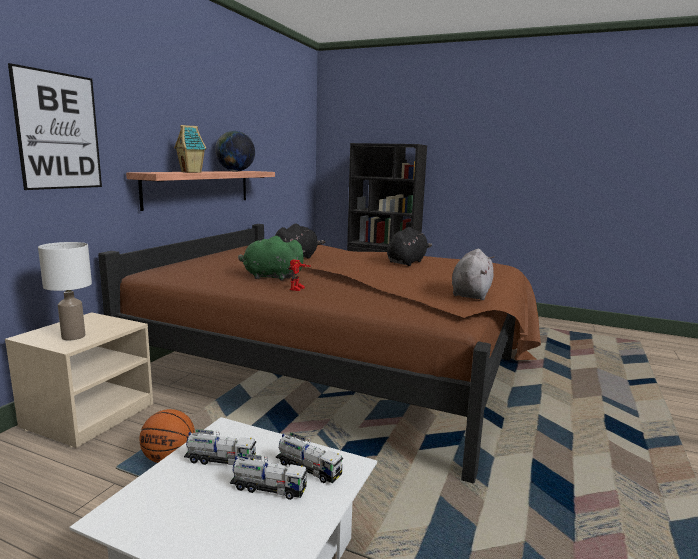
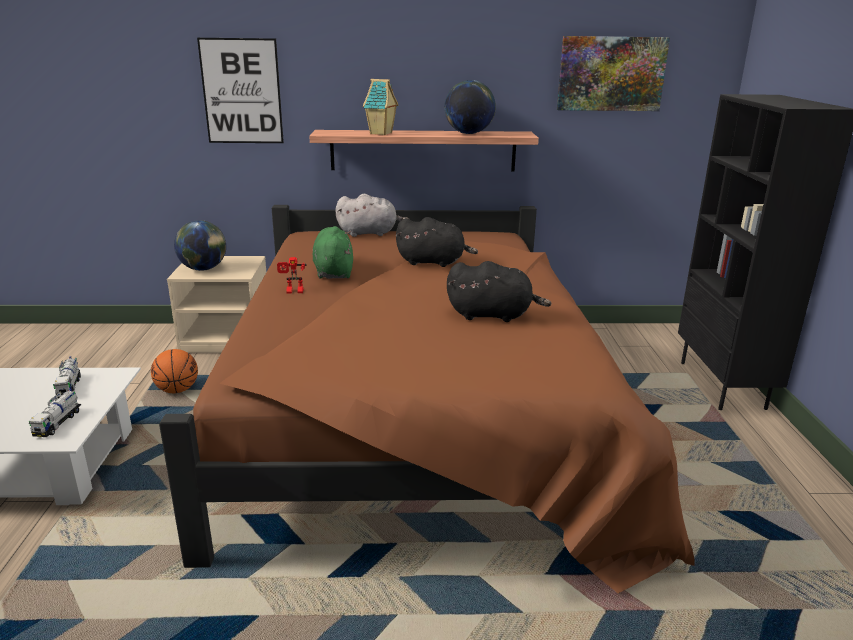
camera: 65 degrees right, 10 degrees up
(74, 336) = (203, 269): white table lamp -> globe
(268, 488) = (30, 414): toy truck -> none
(278, 133) = (611, 74): none -> picture
(471, 294) = (337, 376): grey plush toy -> grey plush toy (370, 233)

